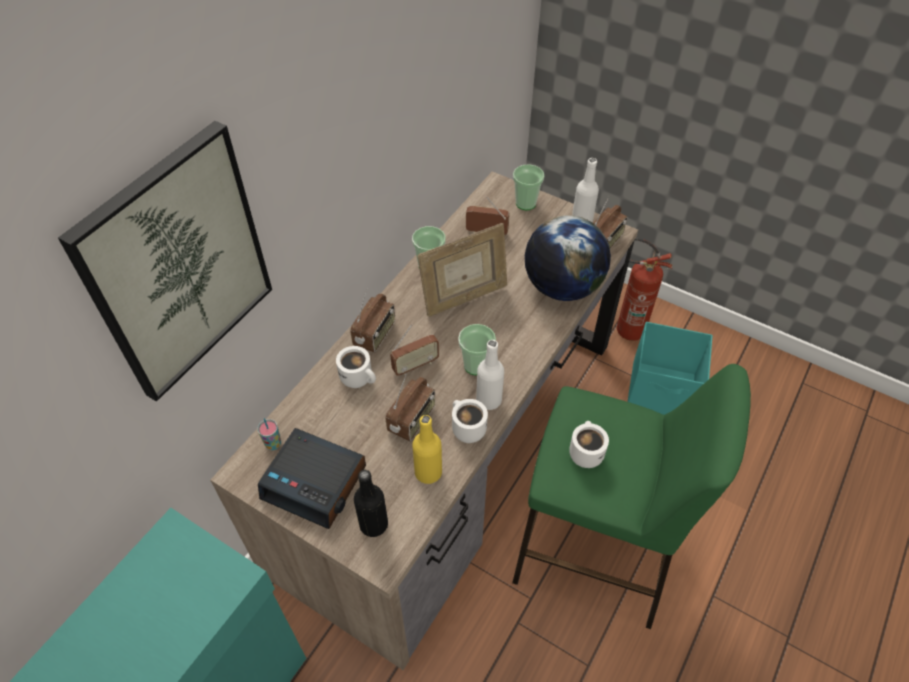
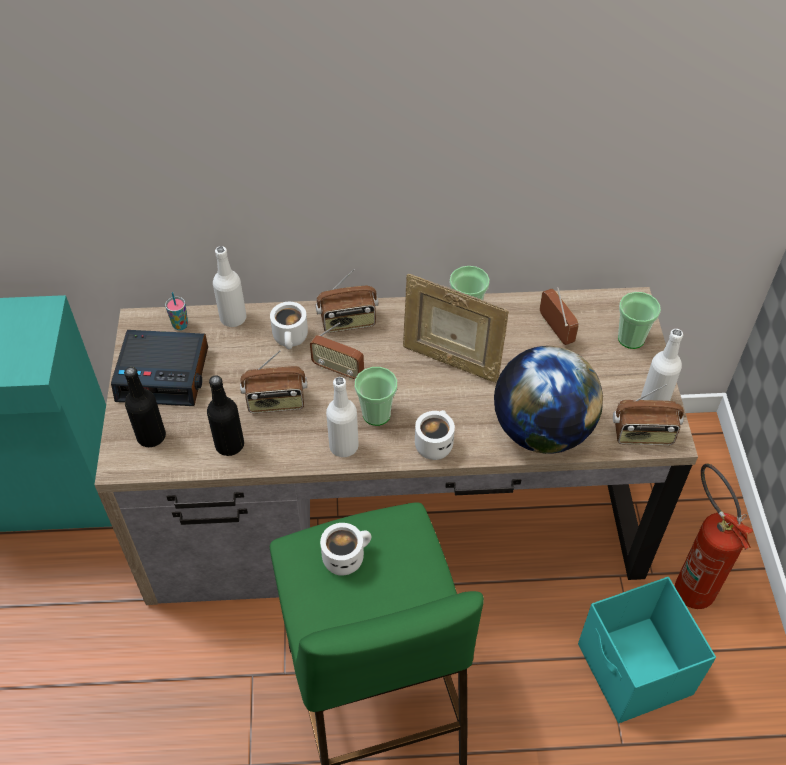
camera: 55 degrees right, 0 degrees up
(178, 265) = (135, 104): picture -> none
(301, 404) = (233, 318): none -> white bottle
(315, 482) = (164, 374): alarm clock -> alarm clock turned 75 degrees counterclockwise
(428, 472) = (229, 445): yellow bottle -> black bottle
(466, 429) = (297, 446): white mug -> white mug (433, 443)

